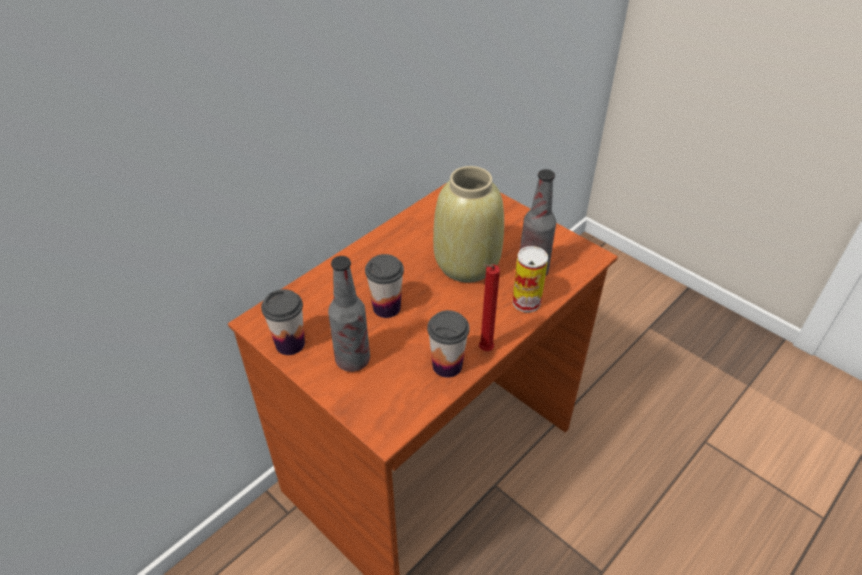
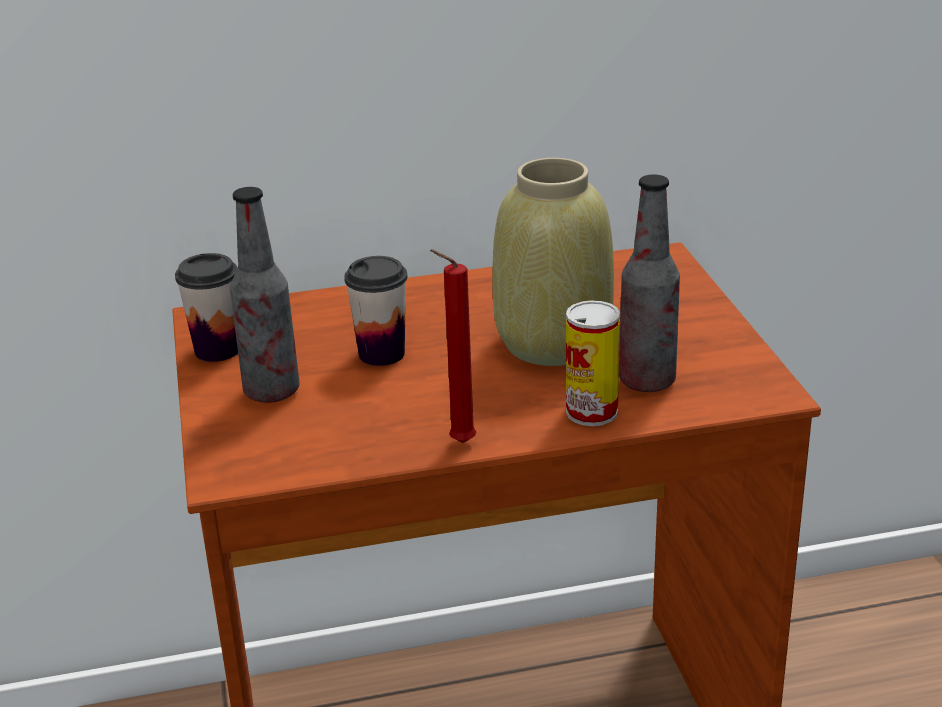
camera: 35 degrees right, 15 degrees down
(447, 365) = (387, 440): cup -> none

